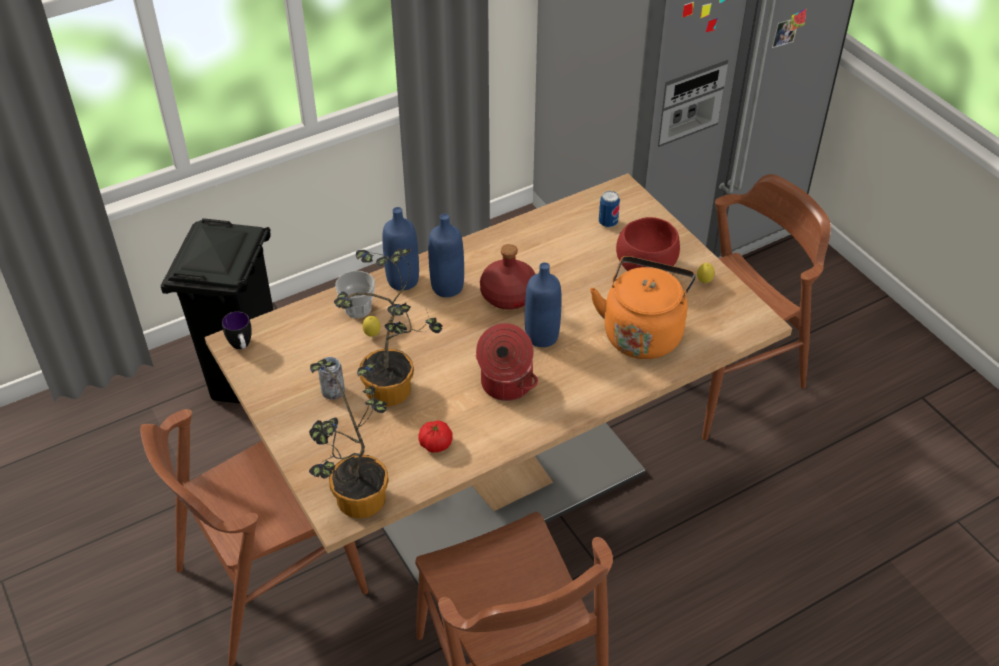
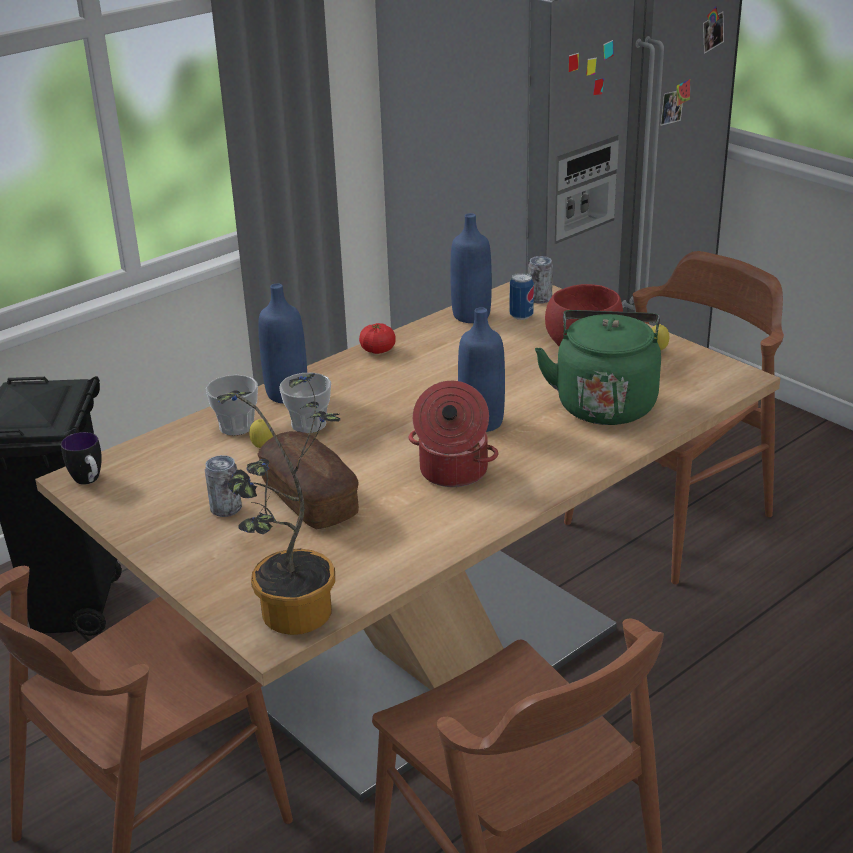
camera: 10 degrees left, 15 degrees down
(394, 392) = (309, 499): potted plant -> bread
(411, 316) = (308, 424): none -> cup
(436, 444) = (381, 542): tomato -> tomato (378, 350)
(447, 287) = (345, 393): blue bottle -> blue bottle (471, 315)
(508, 294) = (424, 390): red bottle -> none
(629, 205) = (539, 299): none -> can
(642, 332) = (605, 403): orange kettle -> green kettle

